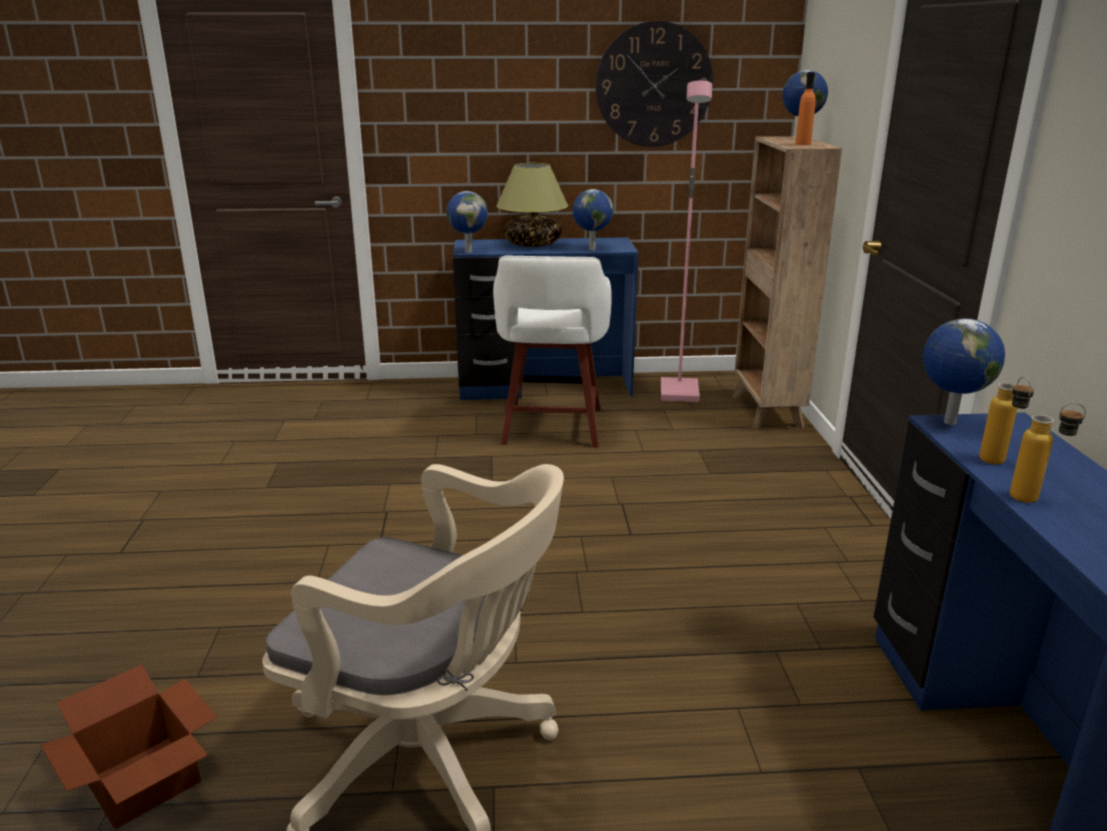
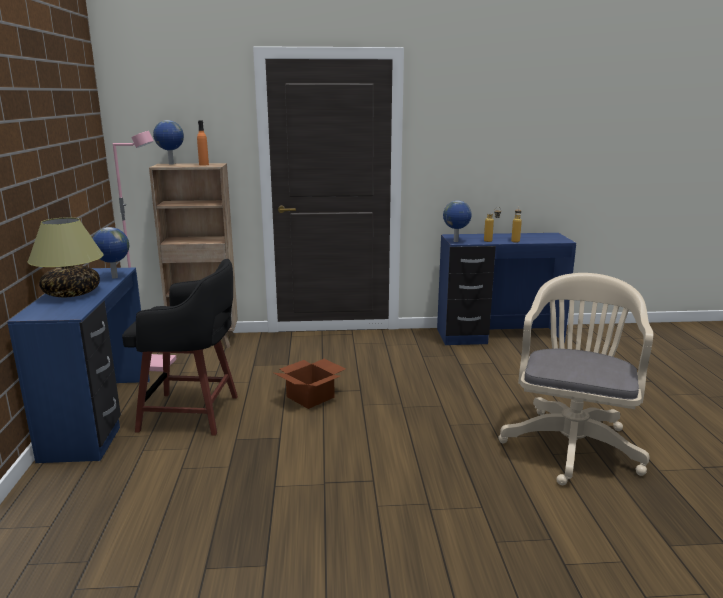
camera: 90 degrees left, 5 degrees down
(142, 784) = (646, 537): cardboard box -> cardboard box (312, 397)
(468, 252) = (77, 313): globe -> none
(551, 427) = (192, 414): white stool -> black stool
(654, 85) = (64, 140): wall clock -> none

